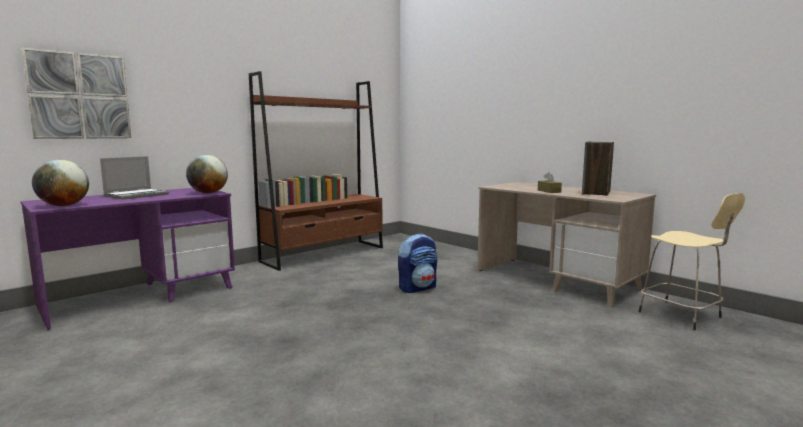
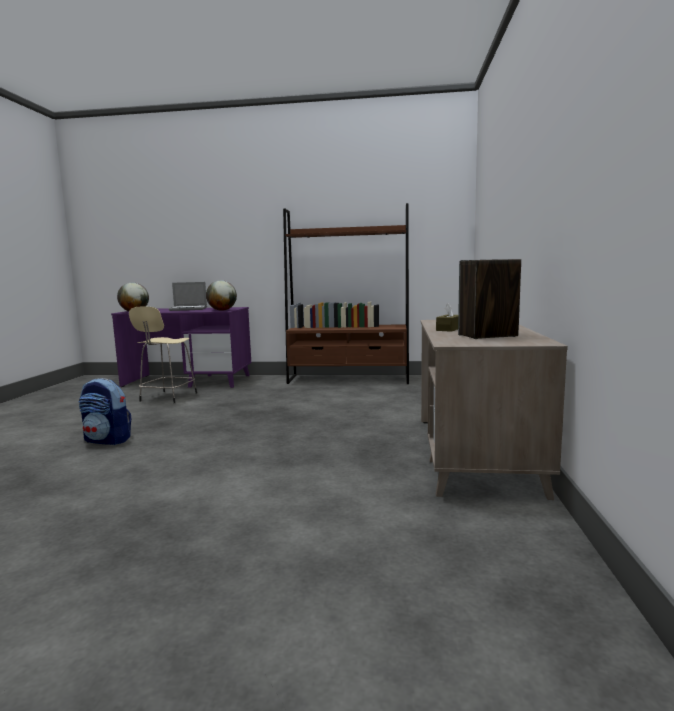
camera: 50 degrees right, 0 degrees up
(79, 96) = (173, 241): picture -> none
(418, 288) = (326, 420): backpack -> backpack (108, 440)
(682, 316) = (488, 542): beige stool -> beige stool (167, 397)

